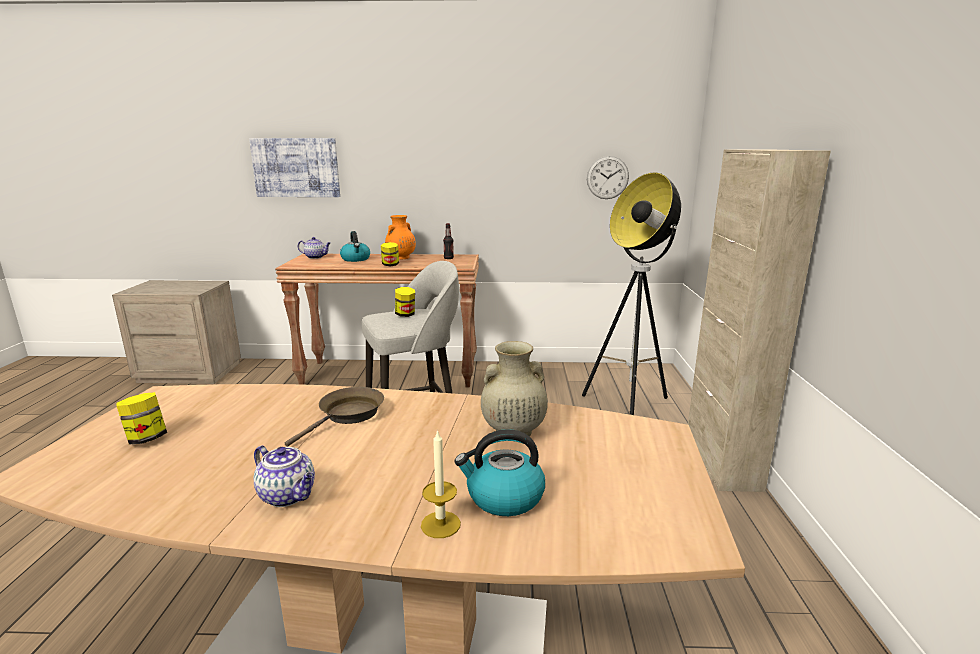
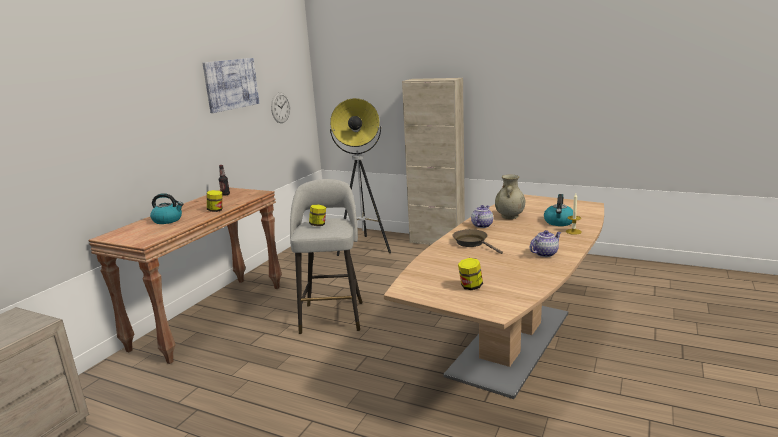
camera: 65 degrees left, 0 degrees up
(296, 168) = (64, 146): picture -> picture (231, 84)
(316, 257) = (125, 234): teapot -> teapot (482, 225)
(400, 258) = (193, 207): orange vase -> none

